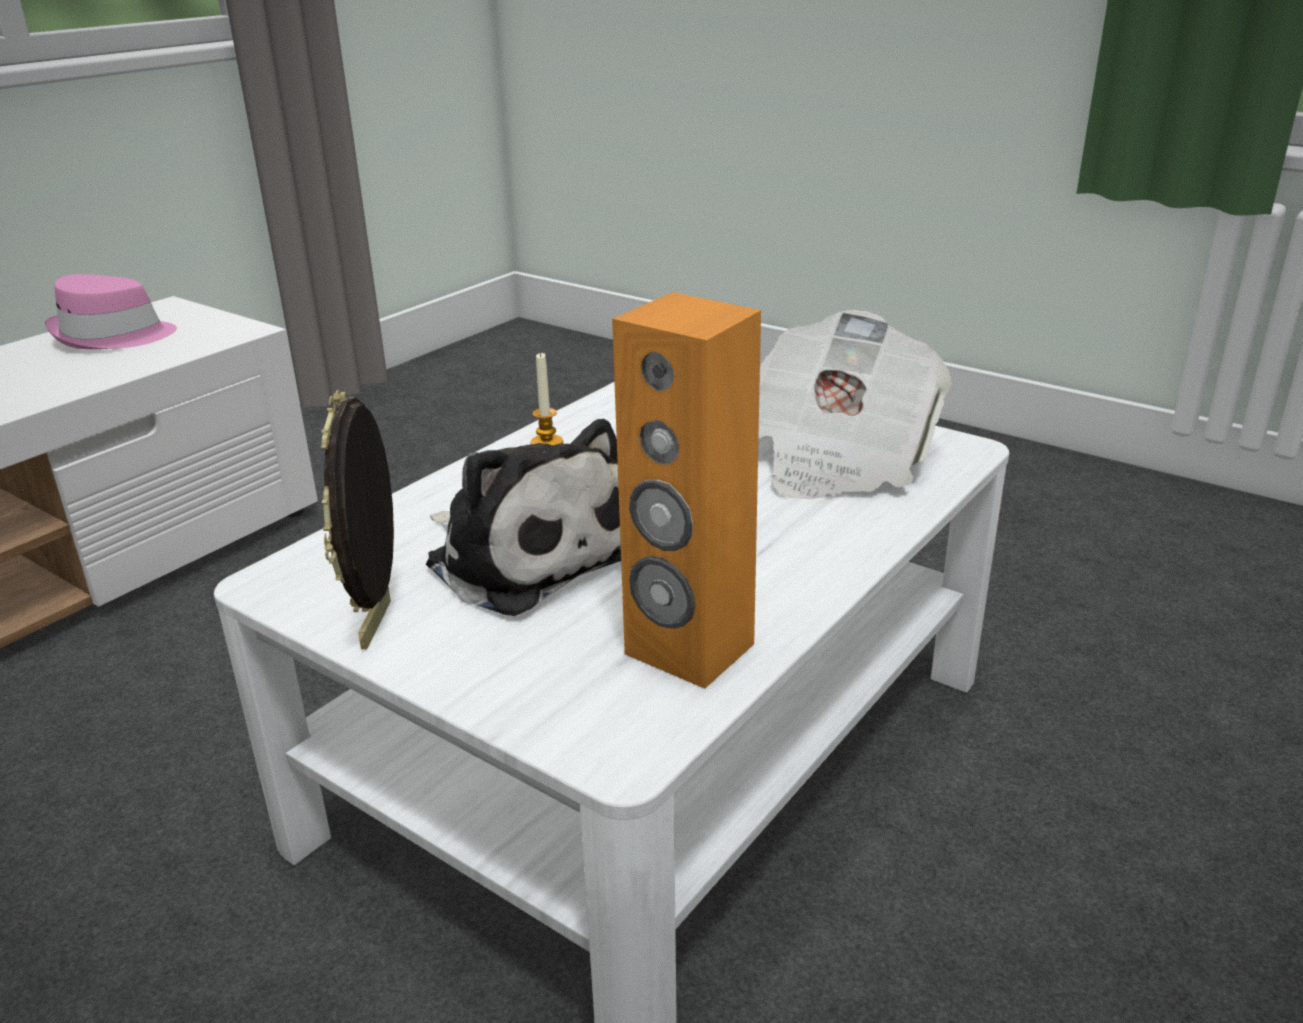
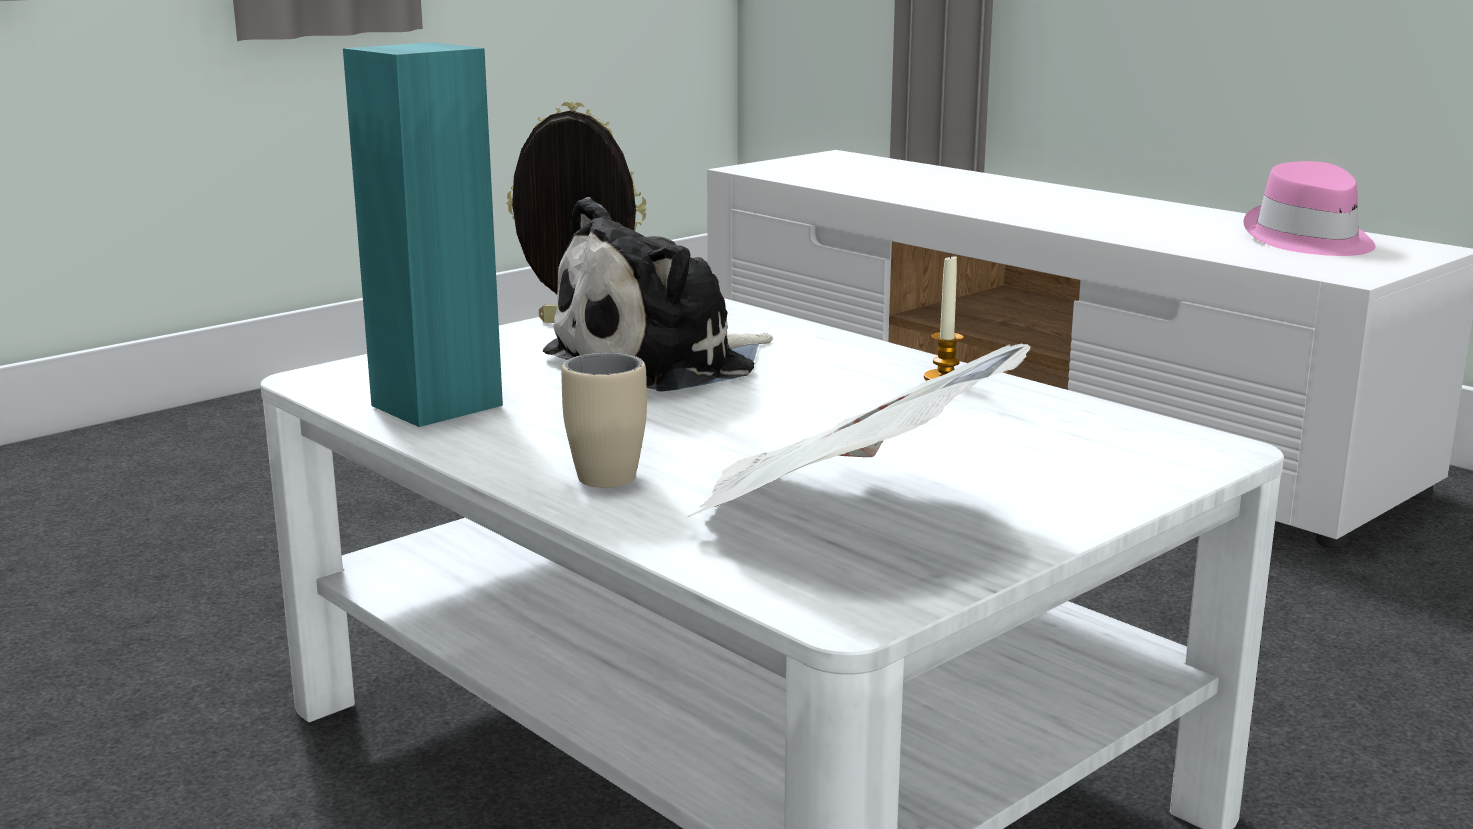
camera: 100 degrees right, 10 degrees down
(688, 650) = (436, 405): orange speaker -> turquoise speaker
(807, 538) = (611, 470): none -> beige mug

